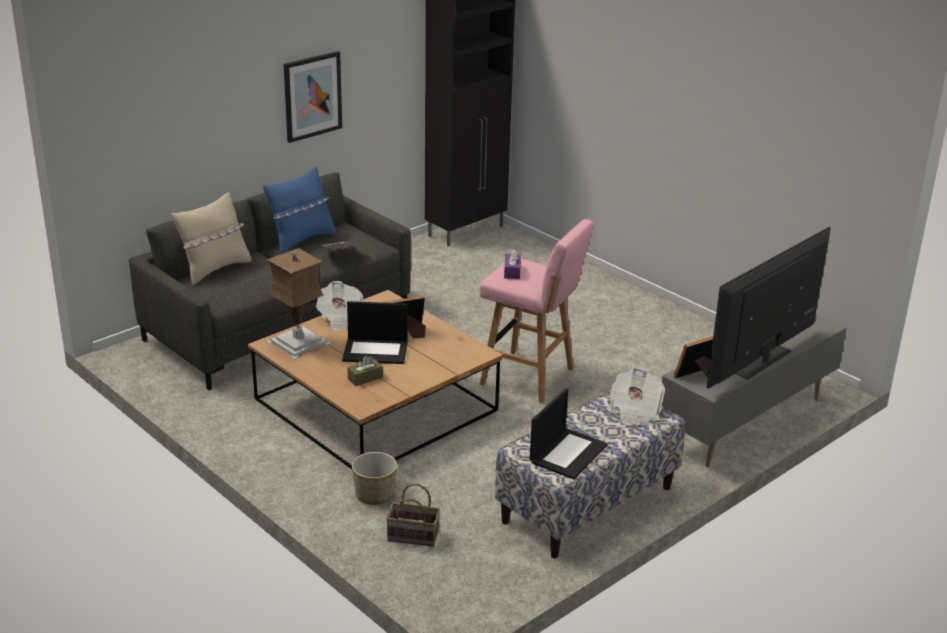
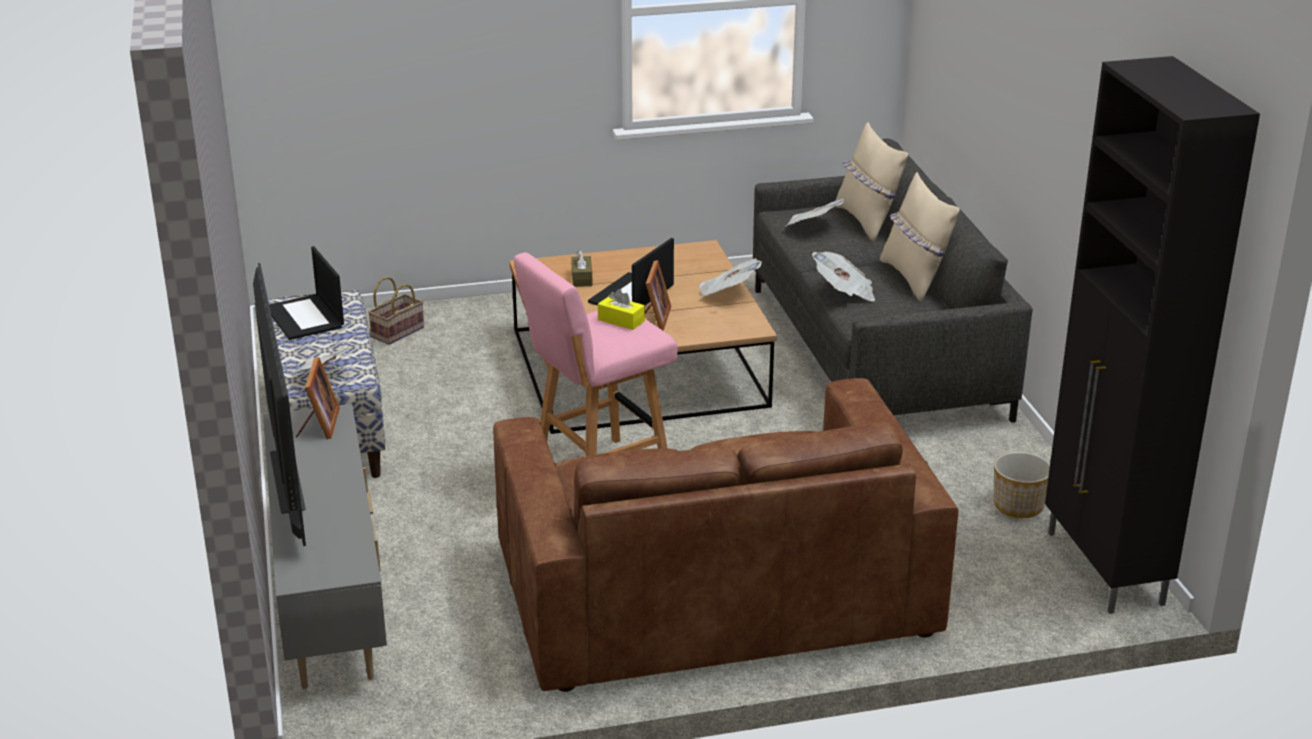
camera: 120 degrees right, 0 degrees up
(240, 285) = (813, 227): none -> newspaper
(299, 341) = (694, 263): table lamp -> none
(301, 240) = (914, 279): blue pillow -> beige pillow
(312, 96) = (1050, 145): picture -> none
(375, 494) = (480, 330): planter -> planter (1019, 506)
(512, 272) = (621, 320): purple tissue box -> yellow tissue box
(599, 315) = (712, 592): none -> brown sofa

